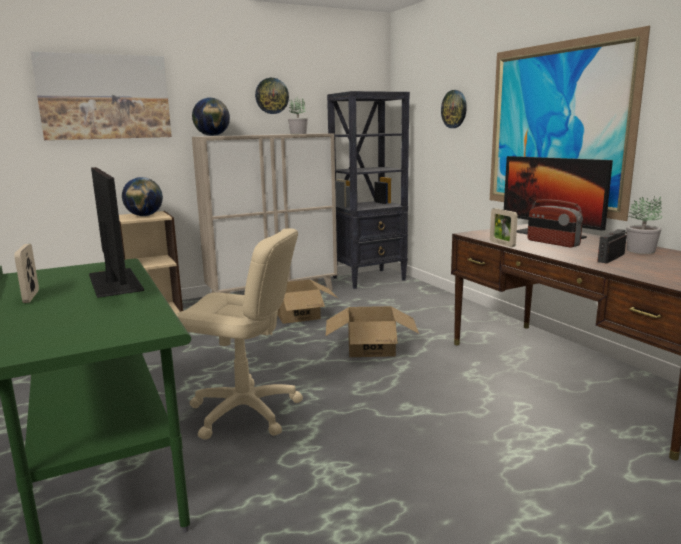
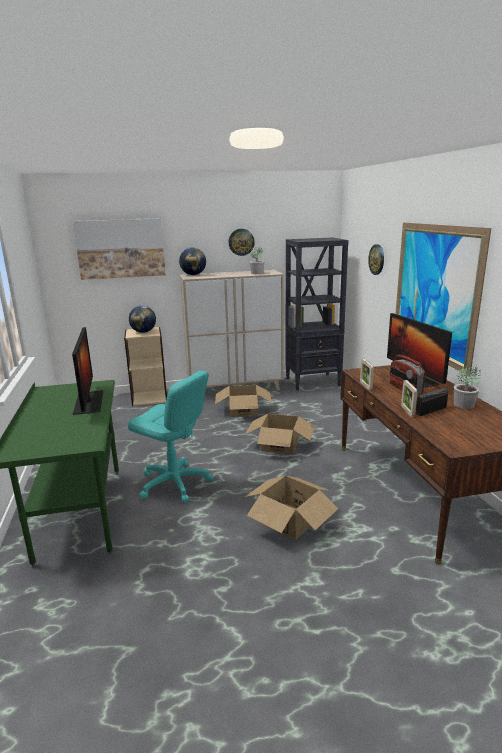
camera: 15 degrees right, 5 degrees up
(31, 296) = (41, 409): picture frame -> picture frame (407, 411)
(245, 412) = (174, 483): beige office chair -> turquoise office chair
(444, 436) = (289, 520): none -> cardboard box

